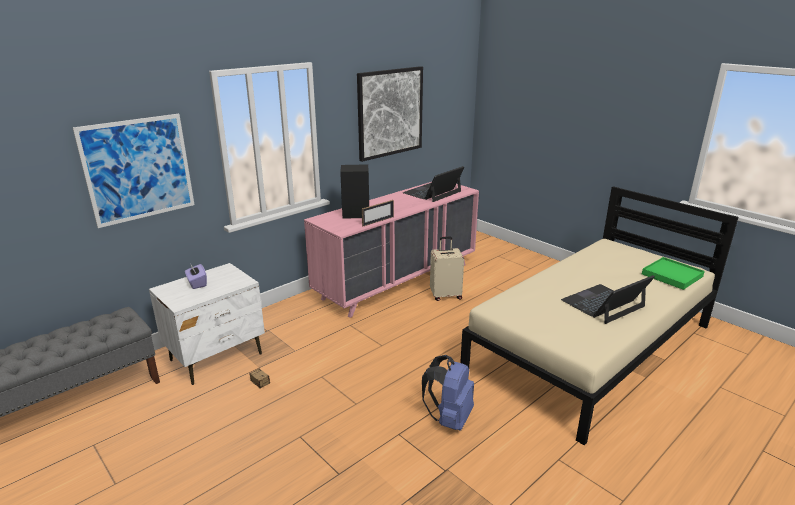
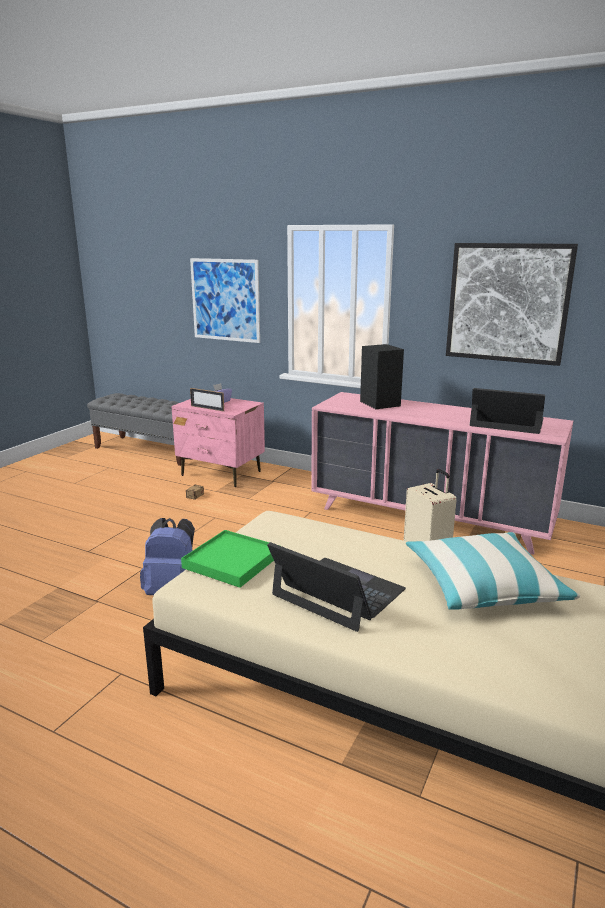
camera: 70 degrees right, 5 degrees down
(217, 357) = (221, 474): white nightstand -> pink nightstand
(378, 221) = (370, 413): picture frame -> picture frame (207, 408)
(596, 265) = (483, 585): none -> pillow
(672, 275) = (525, 668): green tray -> green tray (232, 561)

